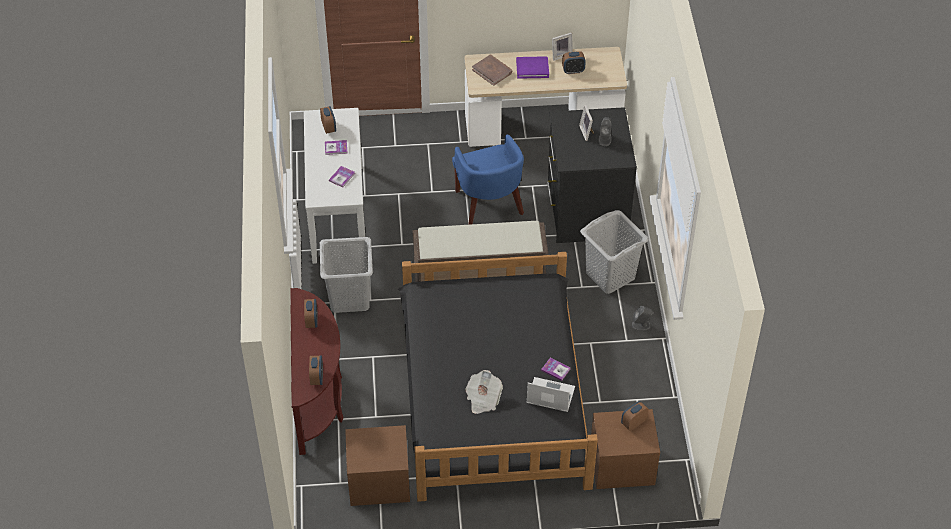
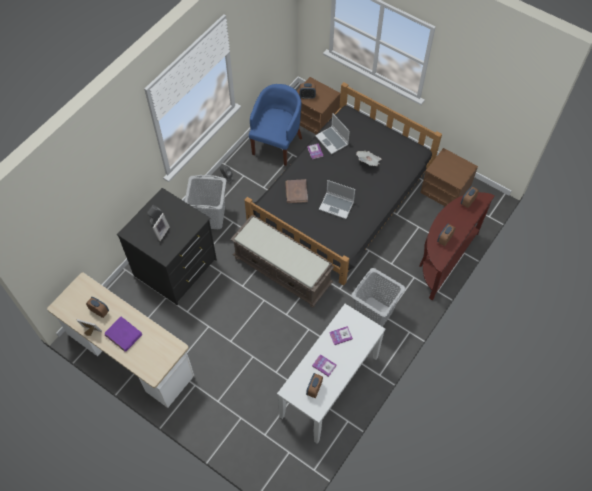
camera: 140 degrees left, 10 degrees up
(471, 326) = (337, 205): none -> laptop
(488, 205) = (228, 317): blue armchair -> blue armchair (277, 144)
(492, 71) = (152, 354): brown book -> brown book (296, 192)

